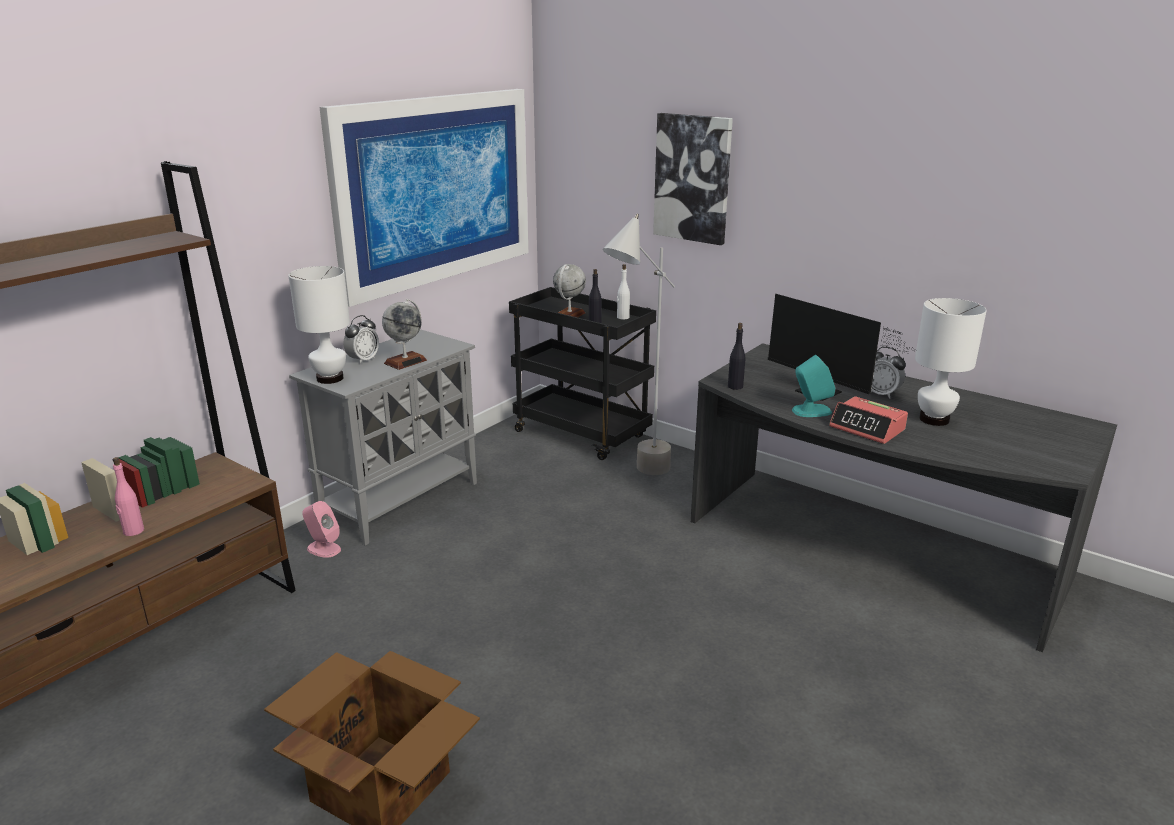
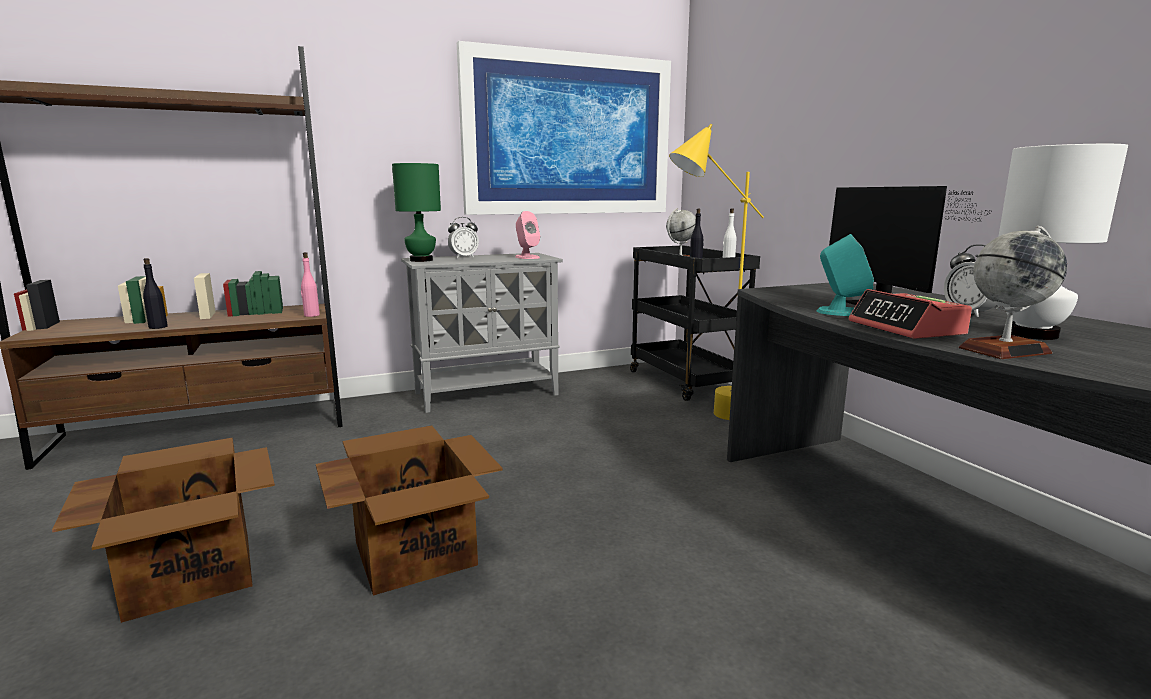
camera: 30 degrees right, 10 degrees down
(133, 531) = (196, 323): pink bottle -> pink bottle (311, 315)
(323, 548) = (396, 408): pink speaker -> pink speaker (527, 257)
(330, 378) = (422, 260): white table lamp -> green table lamp
(405, 361) = (491, 259): globe -> globe (1004, 350)
(543, 693) = (415, 552): none -> cardboard box
(637, 478) = (706, 418): grey floor lamp -> yellow floor lamp
(693, 178) = (801, 110): picture -> none
(735, 386) = (773, 294): black bottle -> black bottle (158, 327)

